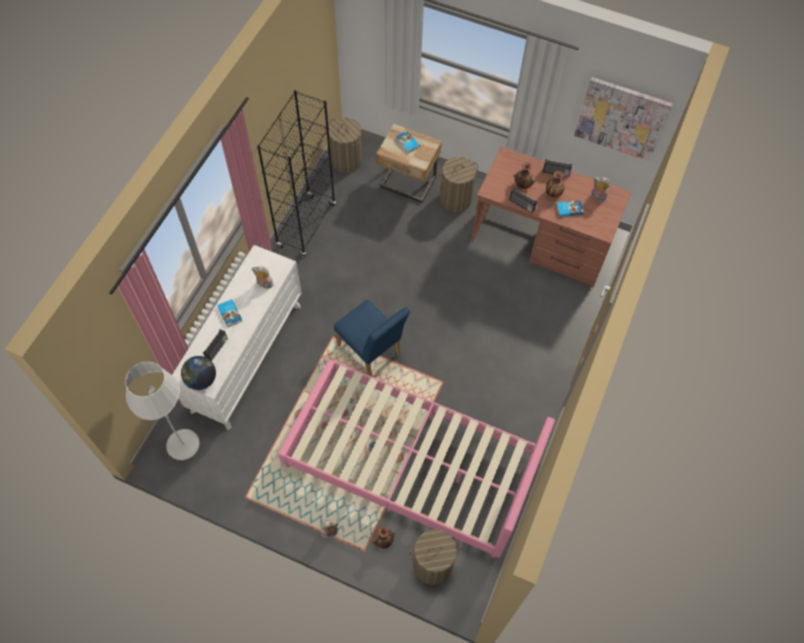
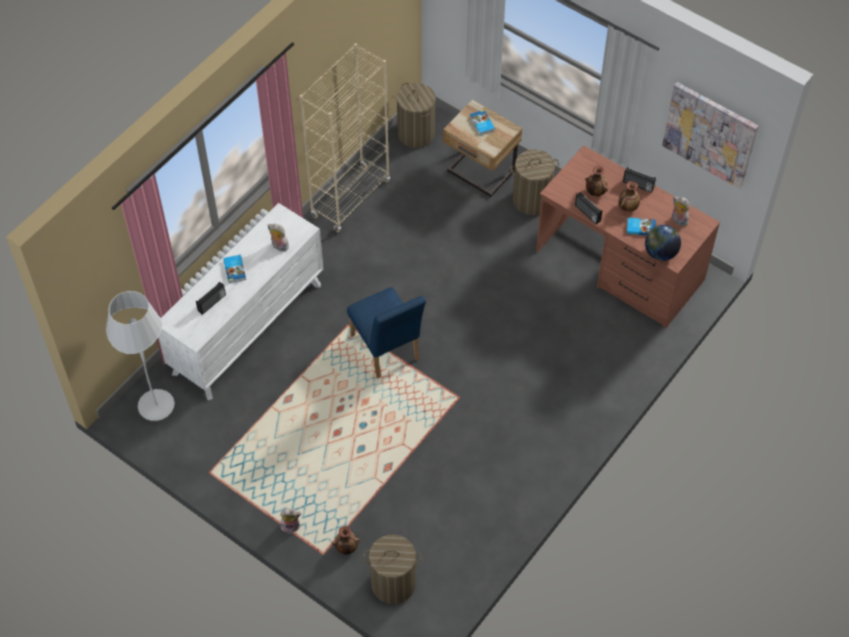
camera: 15 degrees right, 5 degrees down
(201, 380) = (188, 331): globe -> globe (660, 253)
(306, 226) = (350, 199): black bookcase -> beige bookcase
(410, 464) = (397, 476): pink bed -> none

